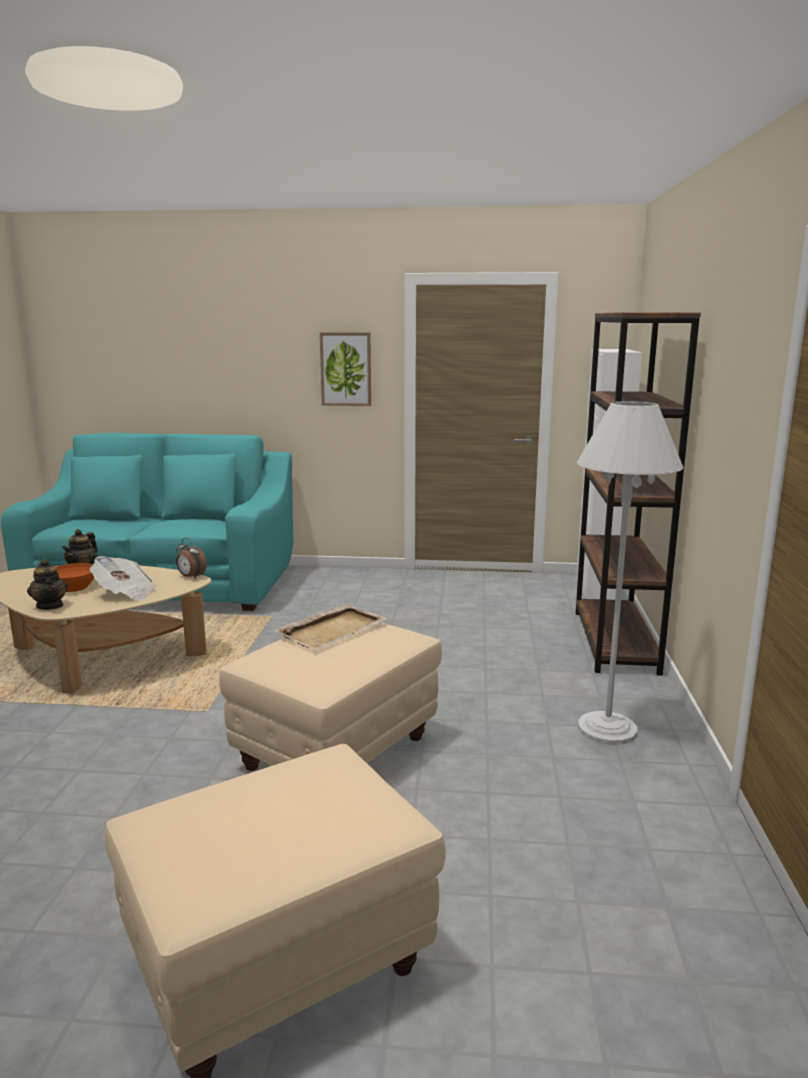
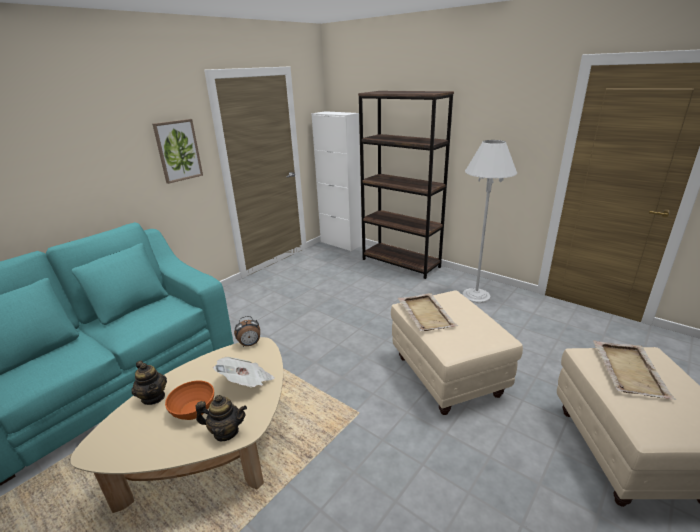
camera: 55 degrees left, 10 degrees up
(312, 796) = (629, 370): none -> beige tray

